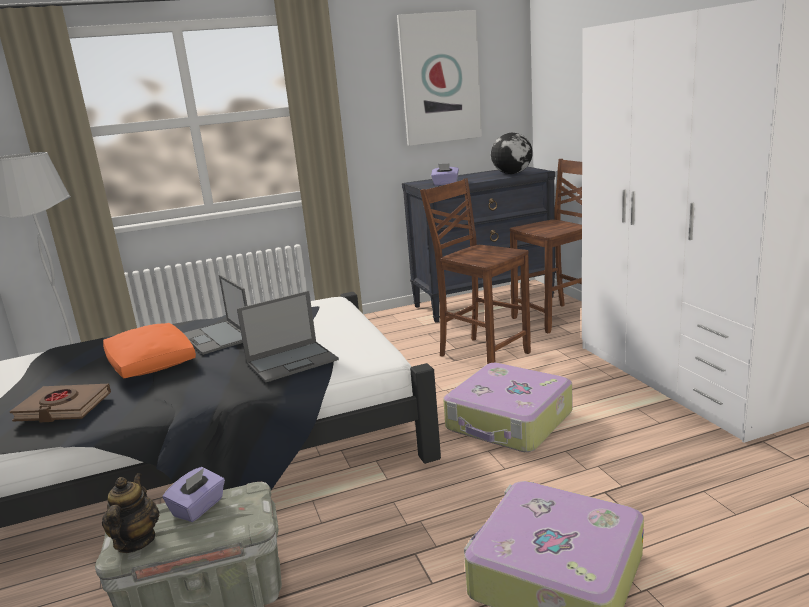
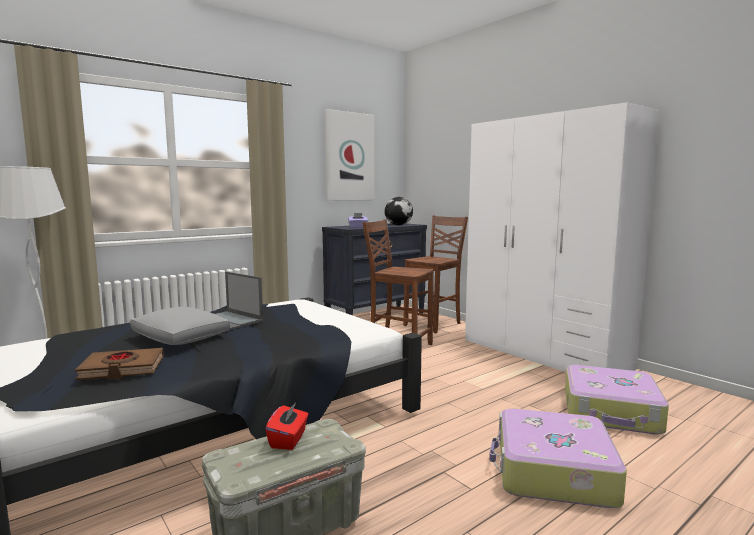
camera: 20 degrees left, 10 degrees down
(136, 541) = (249, 469): teapot -> none
(151, 363) = (180, 338): orange pillow -> grey pillow
(199, 507) = (288, 440): purple tissue box -> red tissue box
(293, 361) = (312, 332): laptop -> none
(509, 422) = (449, 384): suitcase -> suitcase (611, 412)

